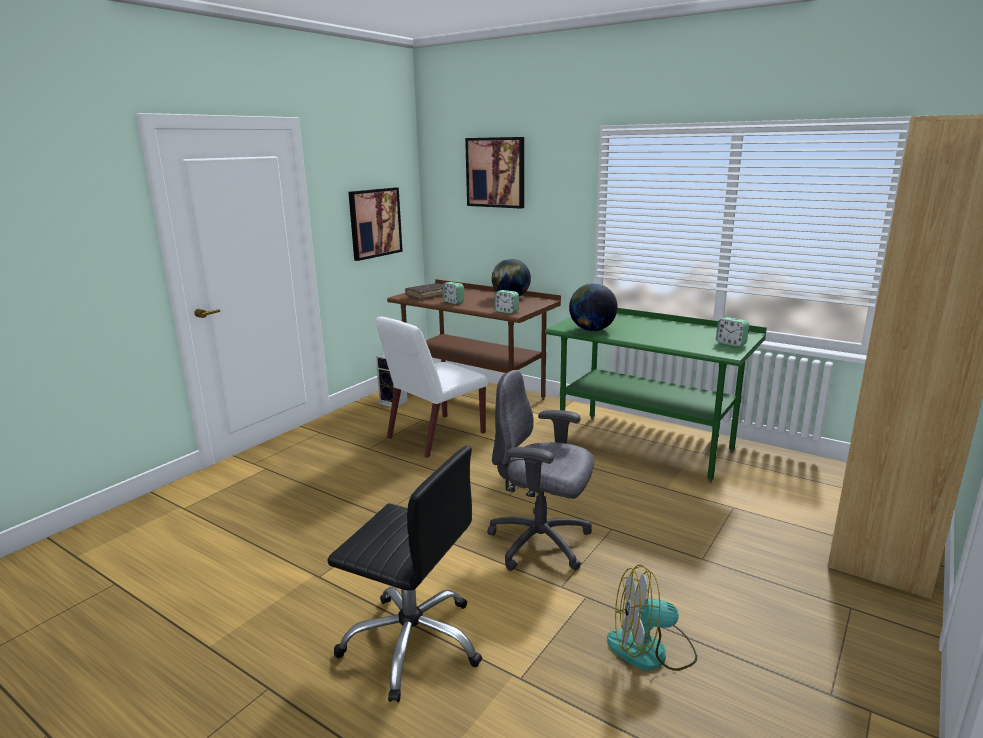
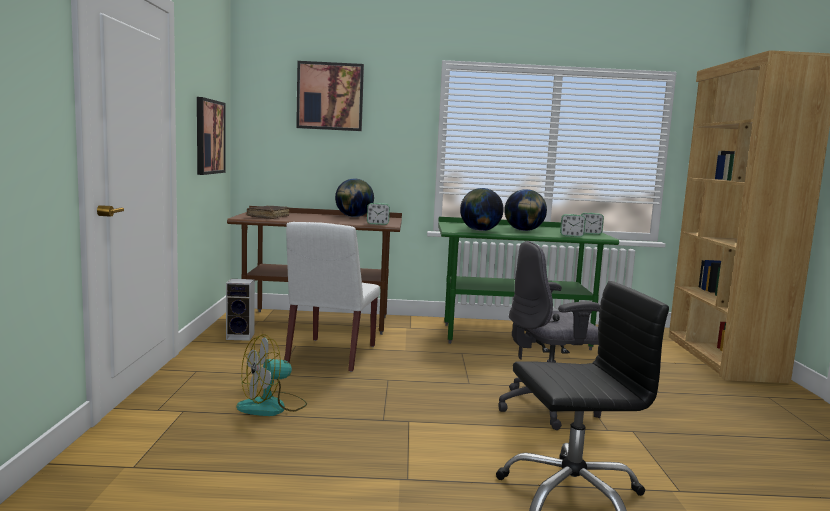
camera: 35 degrees left, 10 degrees down
(453, 302) = (309, 220): alarm clock -> alarm clock (571, 236)
(649, 333) = (524, 230): none -> globe
(651, 650) = (719, 448): fan -> fan (272, 406)

